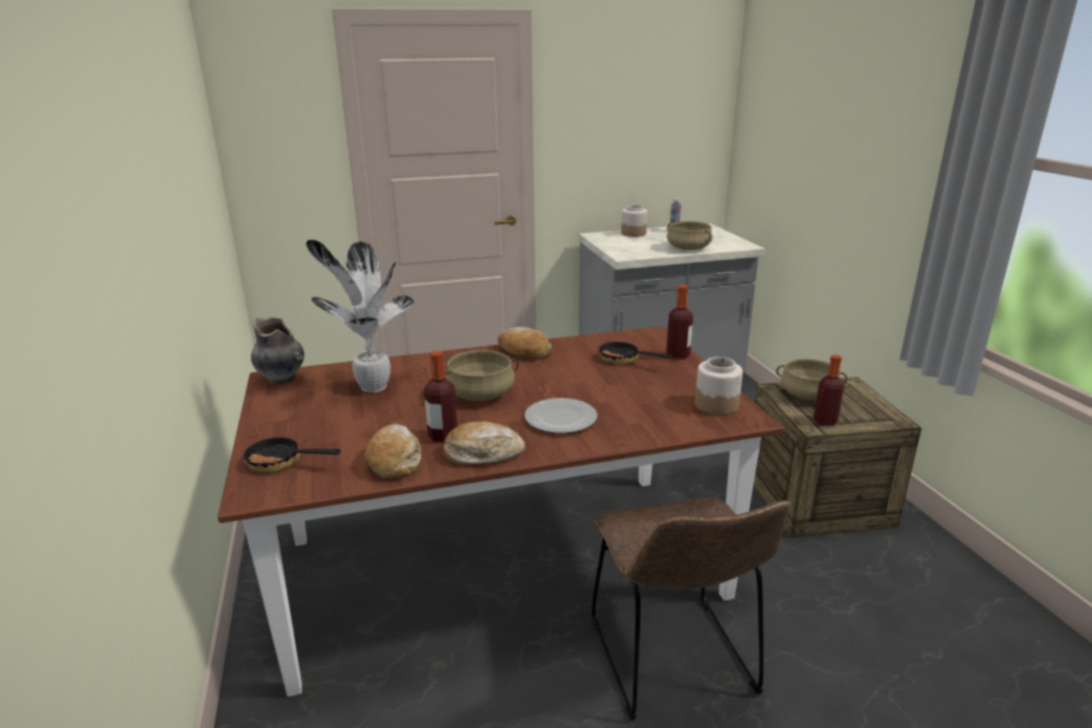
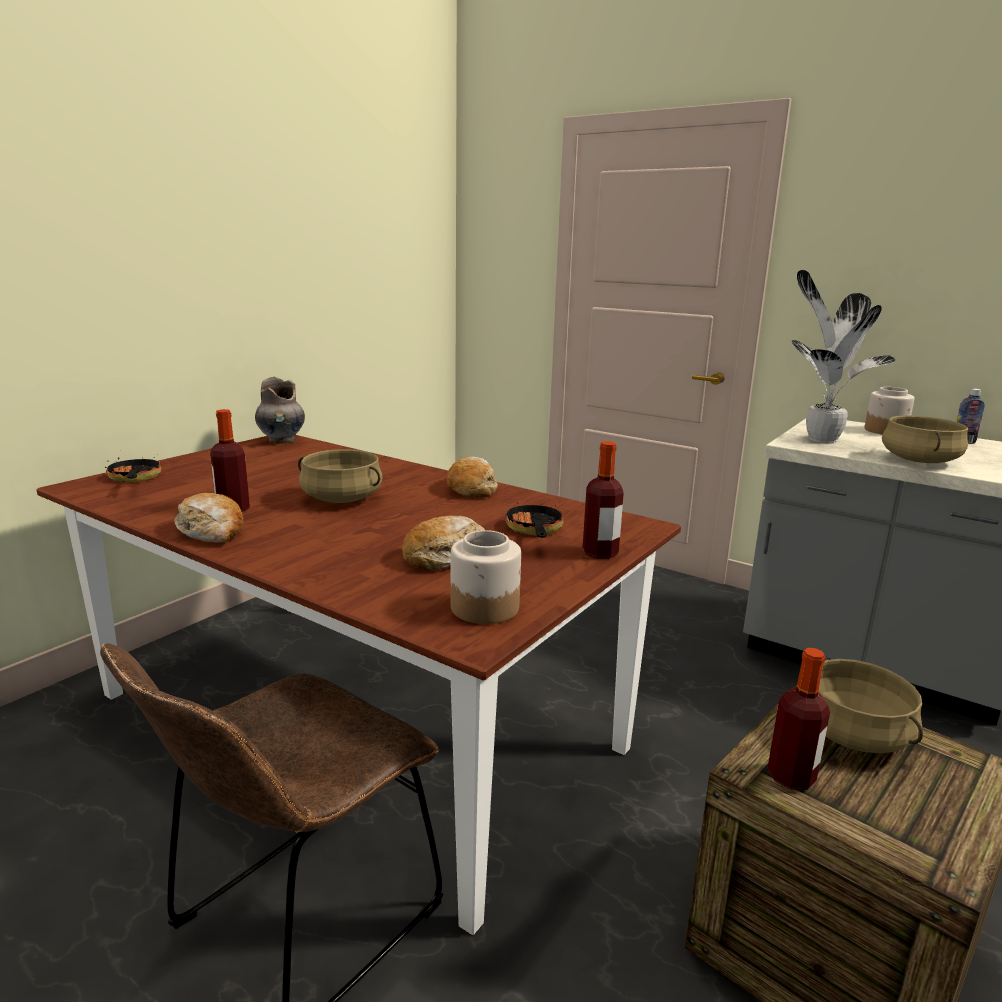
camera: 50 degrees right, 5 degrees down
(371, 388) = (301, 465): potted plant -> potted plant (819, 440)
(394, 460) = (169, 507): bread -> bread (445, 555)
(560, 419) = (328, 541): plate -> none

